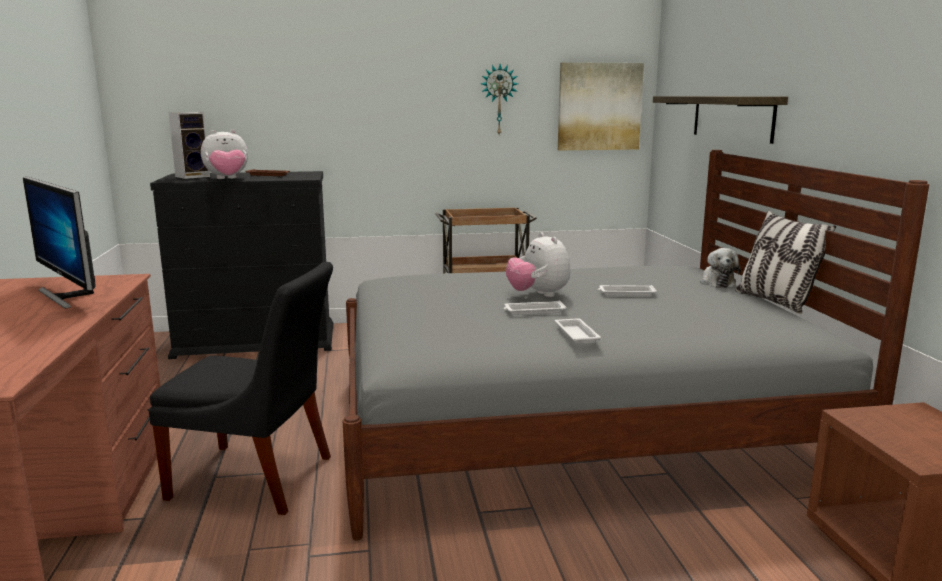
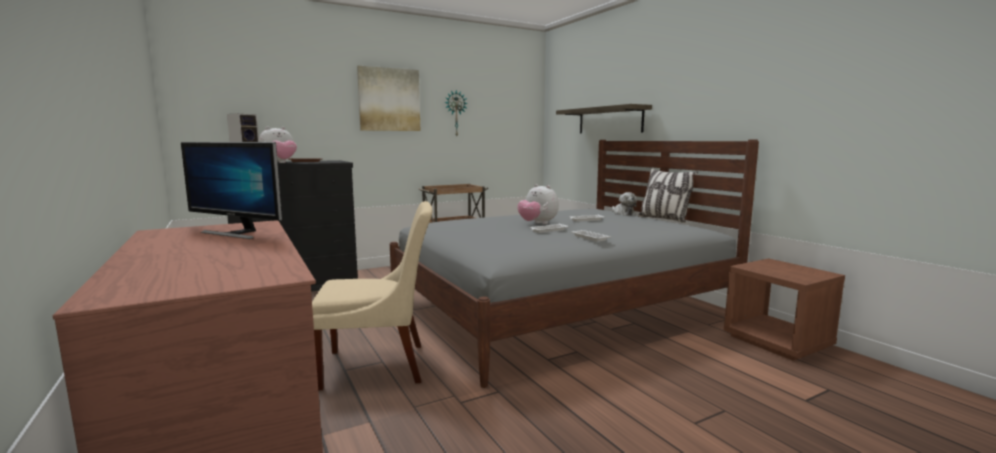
camera: 20 degrees left, 5 degrees down
(258, 479) = (380, 366): black chair -> beige chair
(599, 106) = (514, 119): picture -> picture (389, 99)

